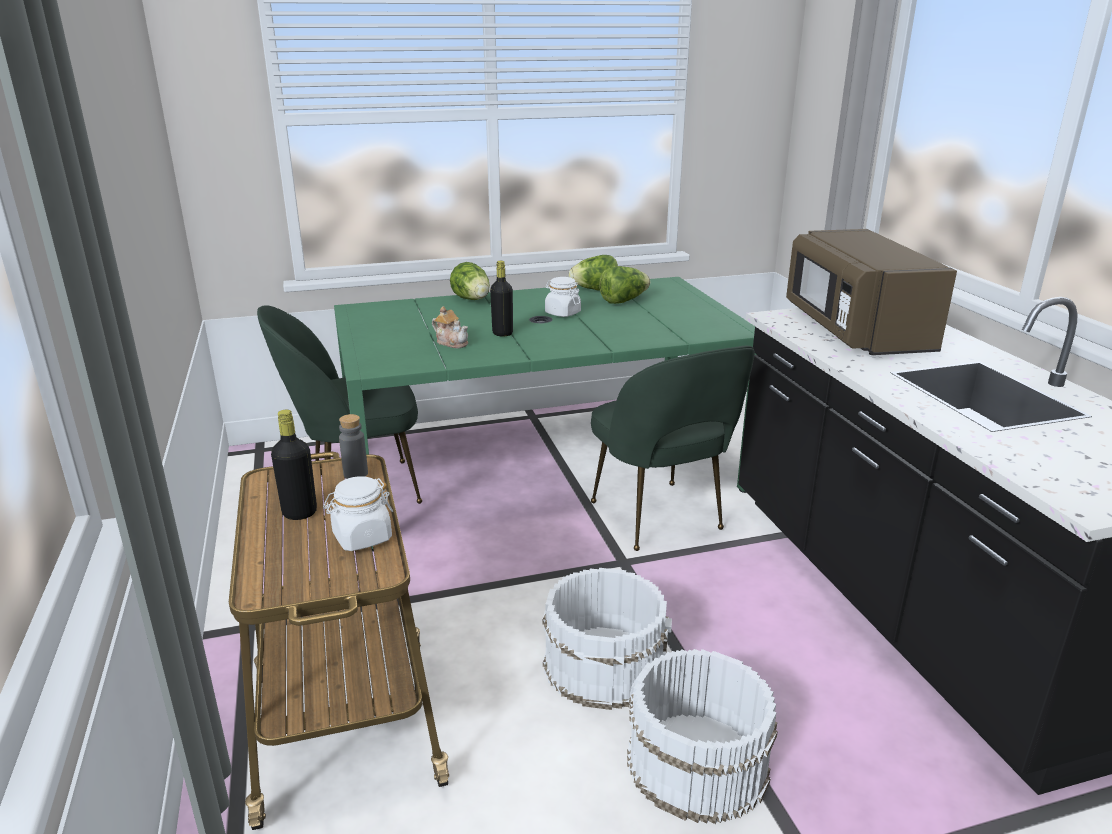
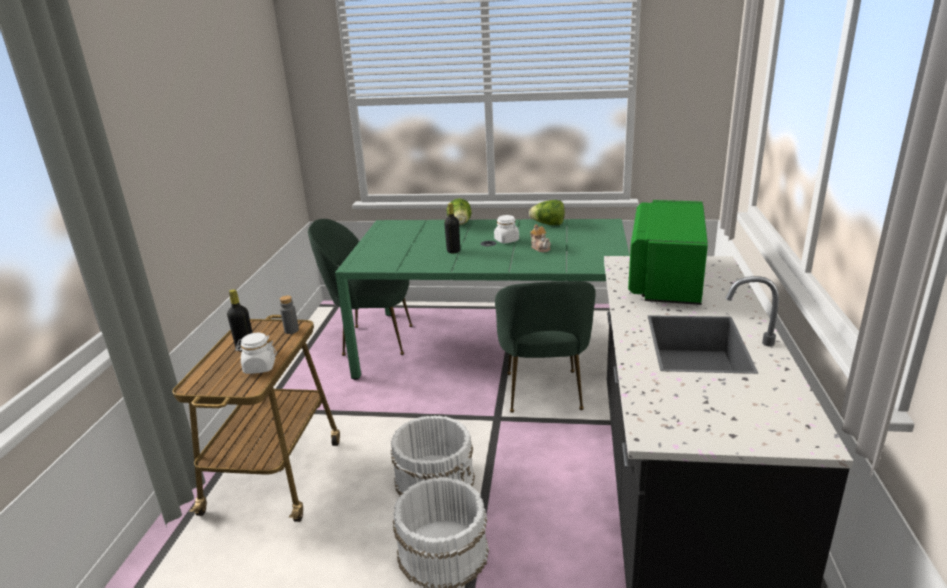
camera: 25 degrees right, 0 degrees up
(452, 342) = (416, 254): teapot -> teapot (540, 248)
(623, 301) = (558, 235): lettuce -> none
(854, 331) = (665, 279): brown microwave -> green microwave

